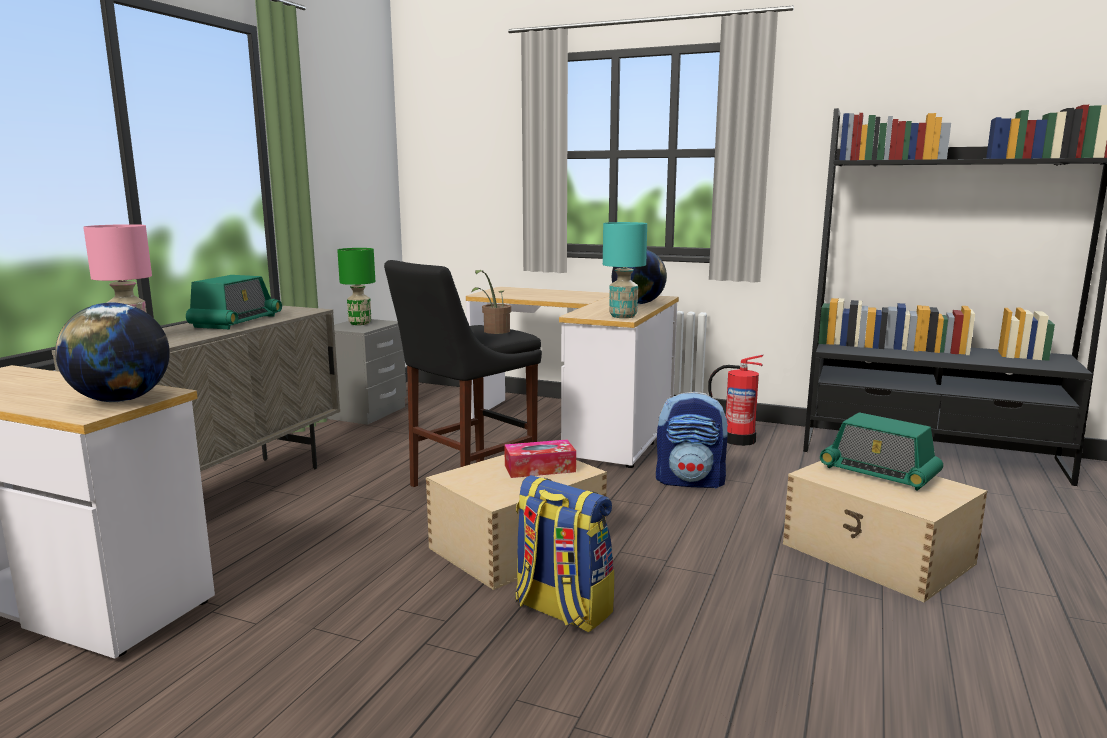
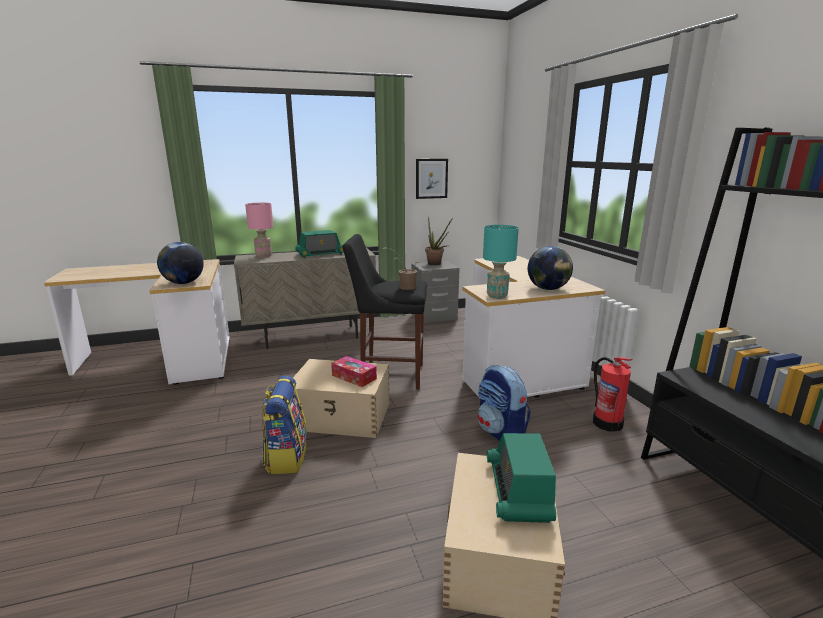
camera: 50 degrees right, 5 degrees up
(328, 182) = (431, 178): none -> picture
(360, 323) = (436, 264): green table lamp -> potted plant

